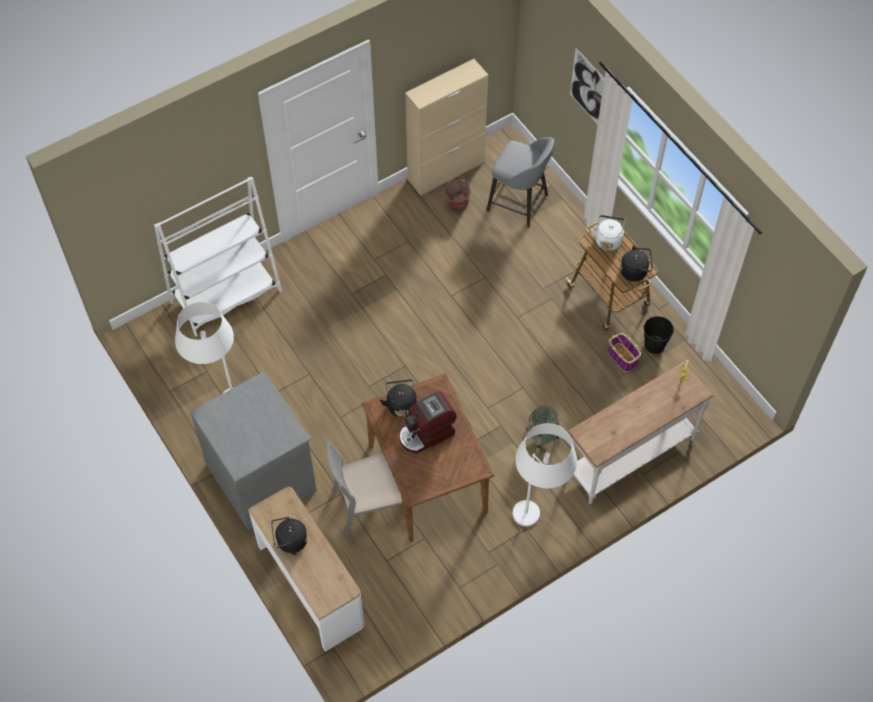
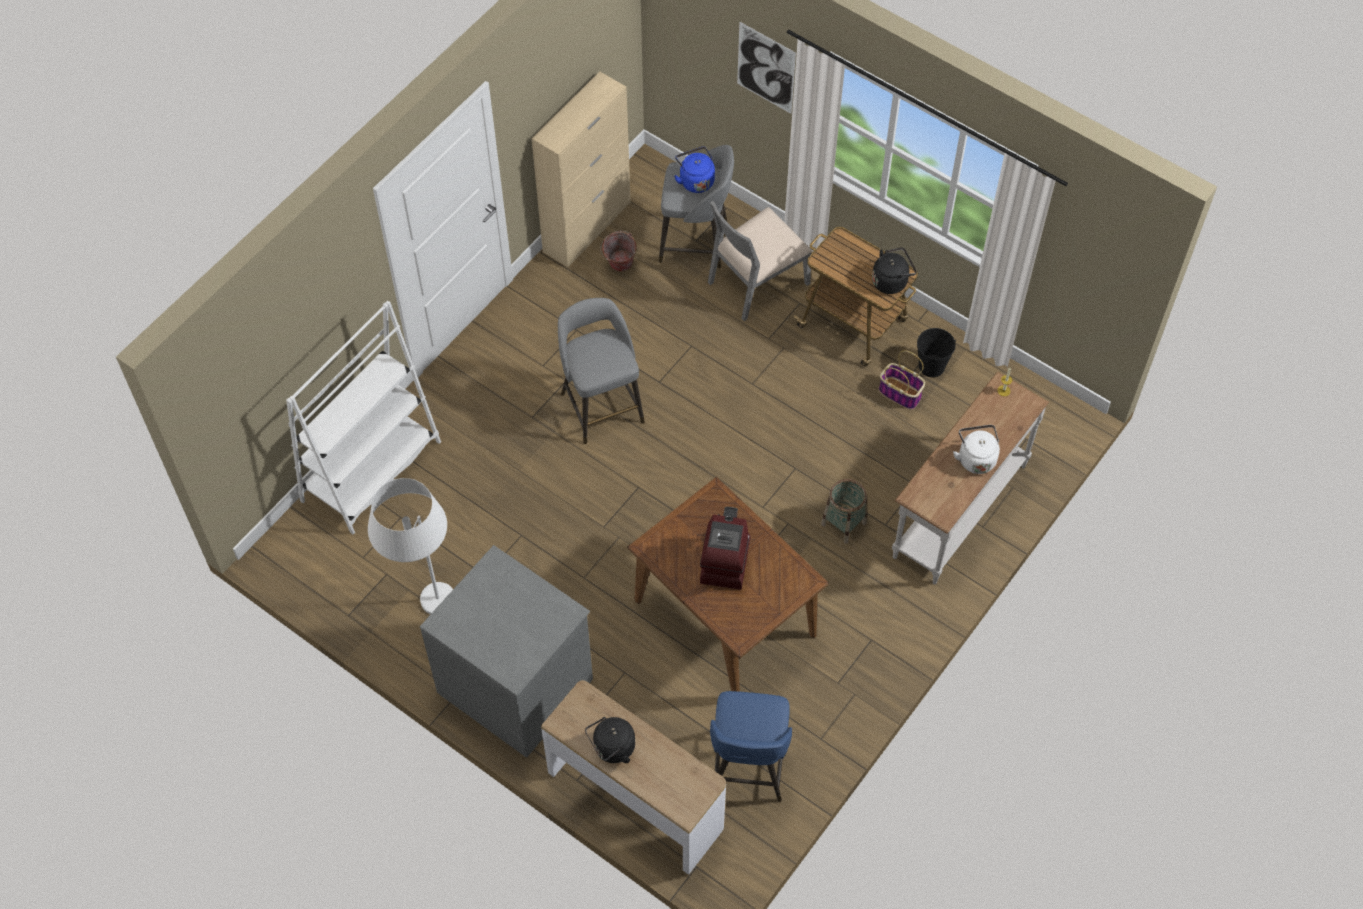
camera: 20 degrees left, 0 degrees up
(371, 503) = (668, 672): grey chair -> grey chair (756, 282)
(399, 590) = (747, 767): none -> blue stool
(401, 404) = (677, 533): black kettle -> none
(403, 300) = (601, 405): none -> grey stool
(426, 433) = (724, 559): coffee machine -> coffee machine turned 150 degrees clockwise
(523, 157) = (695, 180): none -> blue kettle
(536, 524) = (881, 630): white floor lamp -> none
(608, 239) = (842, 251): white kettle -> white kettle (975, 458)

